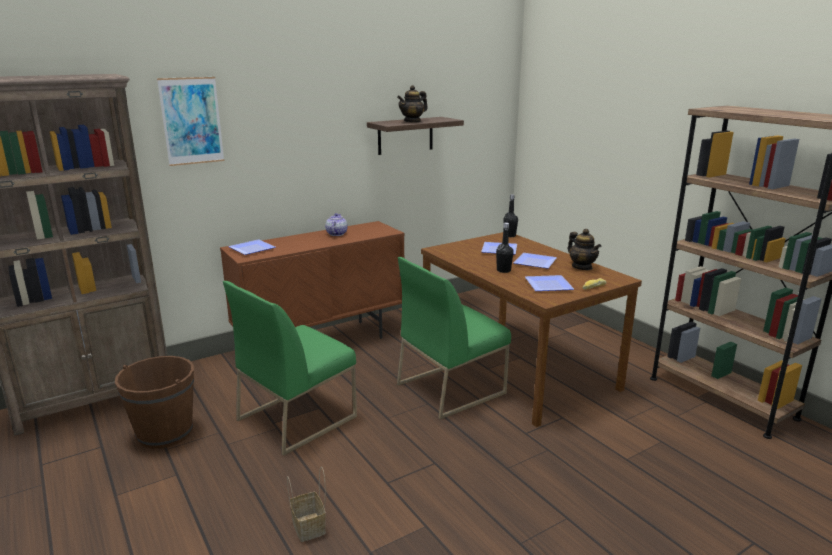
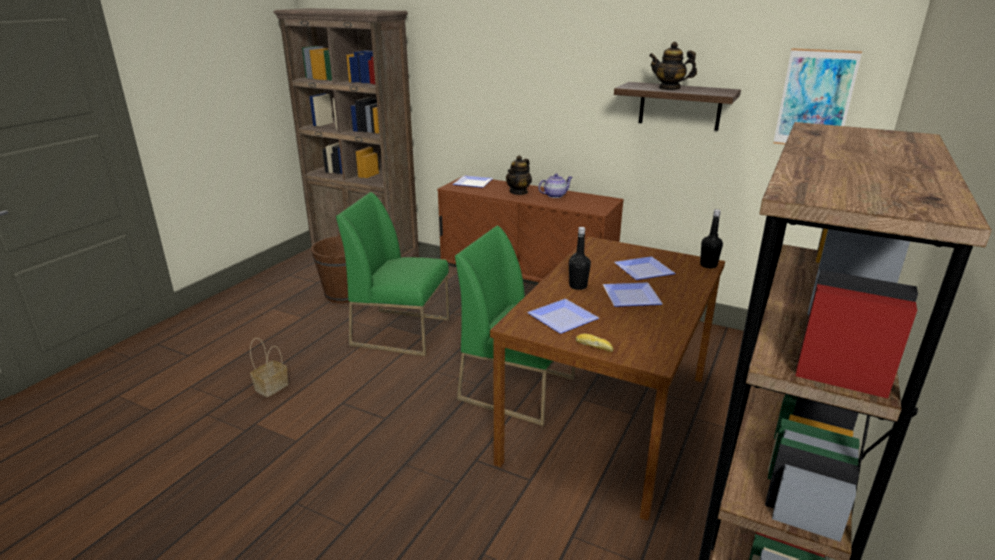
camera: 60 degrees right, 5 degrees up
(191, 121) = (457, 57): picture -> picture (815, 99)
(582, 267) = (659, 327): teapot -> teapot (519, 192)

